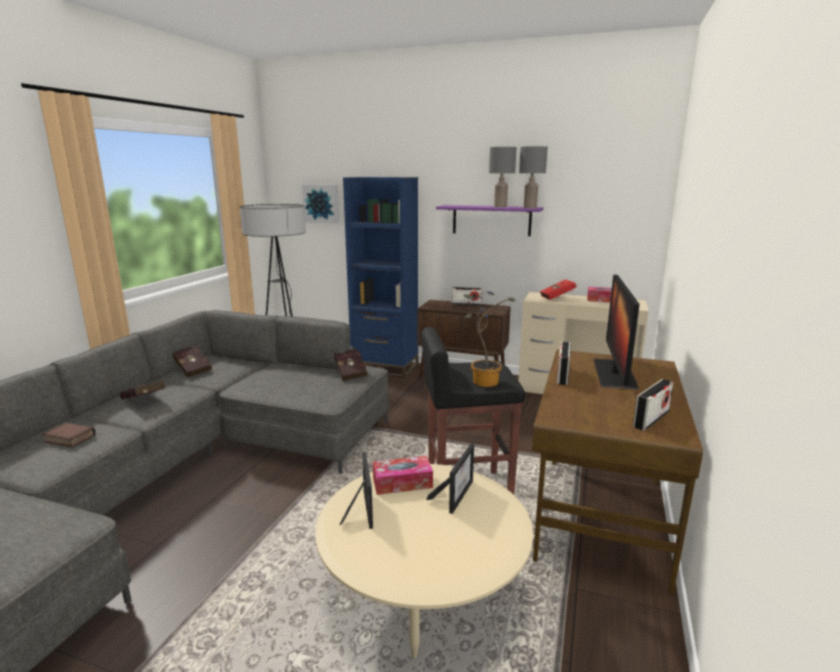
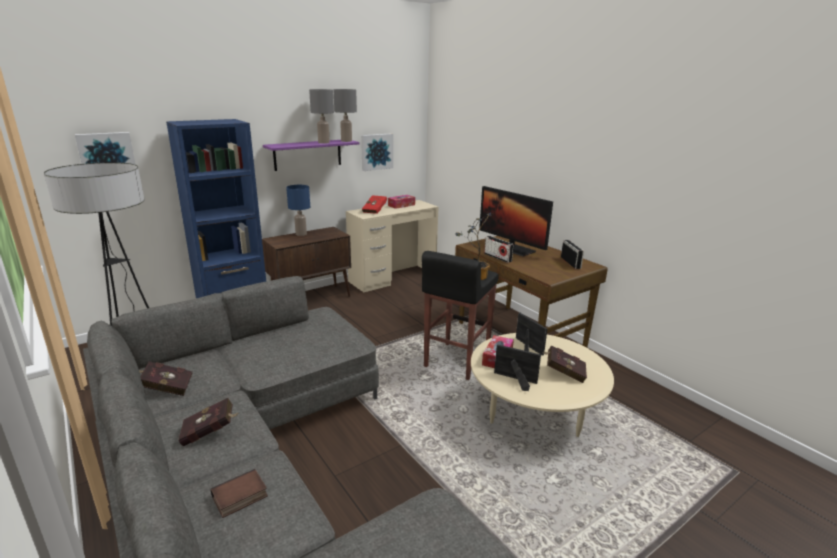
camera: 55 degrees left, 5 degrees up
(350, 373) = (318, 319): red book -> red book (563, 372)
(466, 304) = (301, 234): radio -> blue table lamp
(583, 226) = (376, 151): none -> picture

